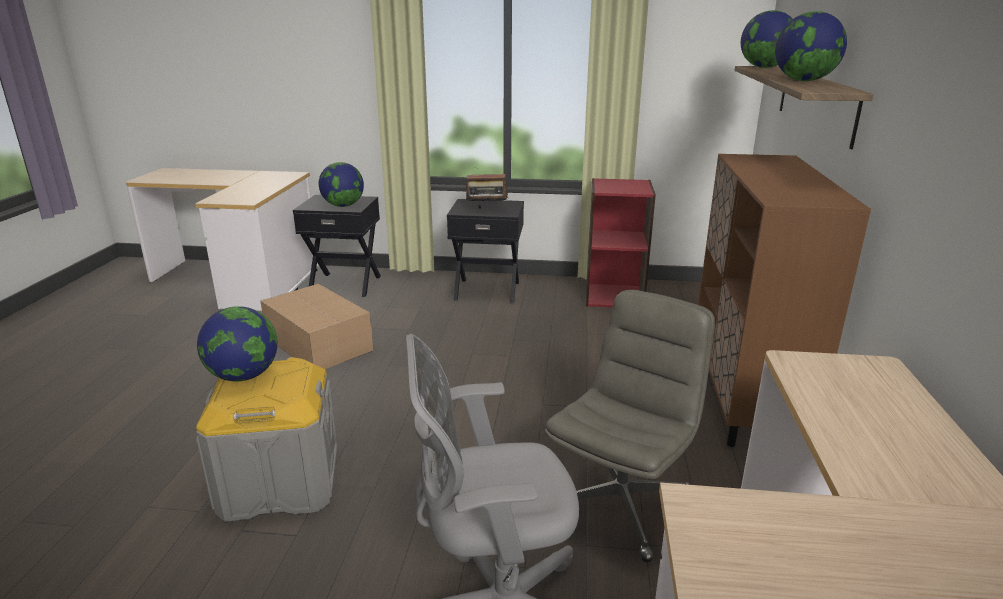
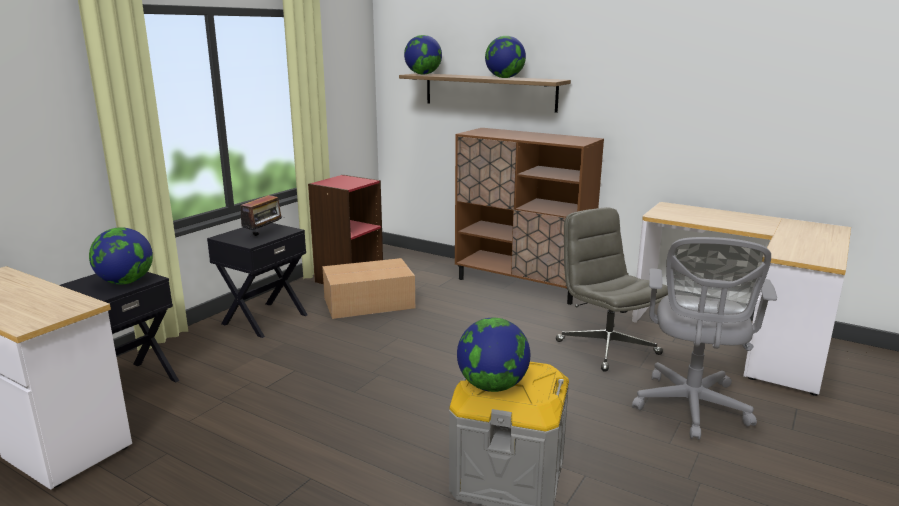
camera: 65 degrees left, 5 degrees down
(318, 343) = (258, 424): cardboard box -> cardboard box (367, 303)

